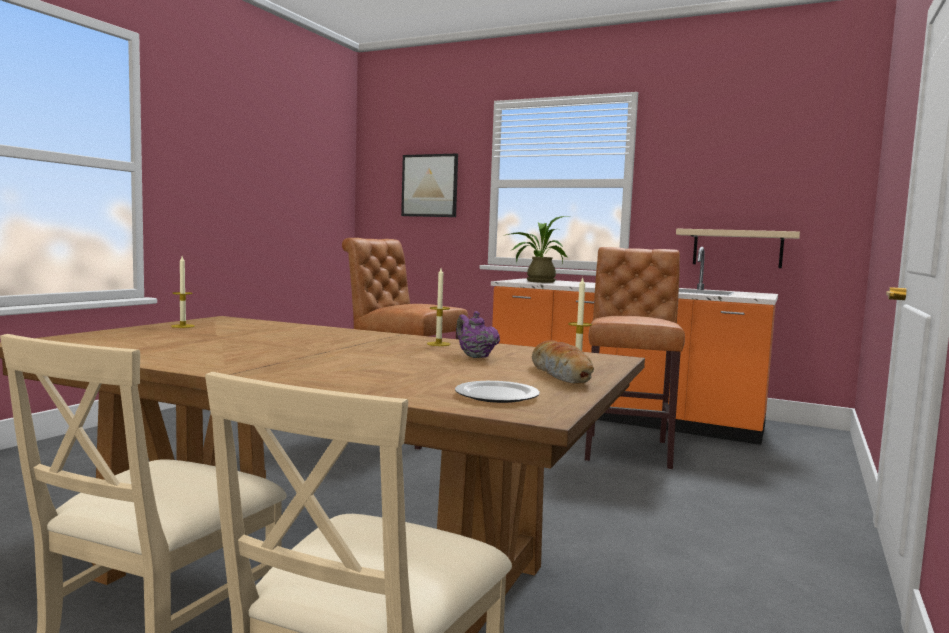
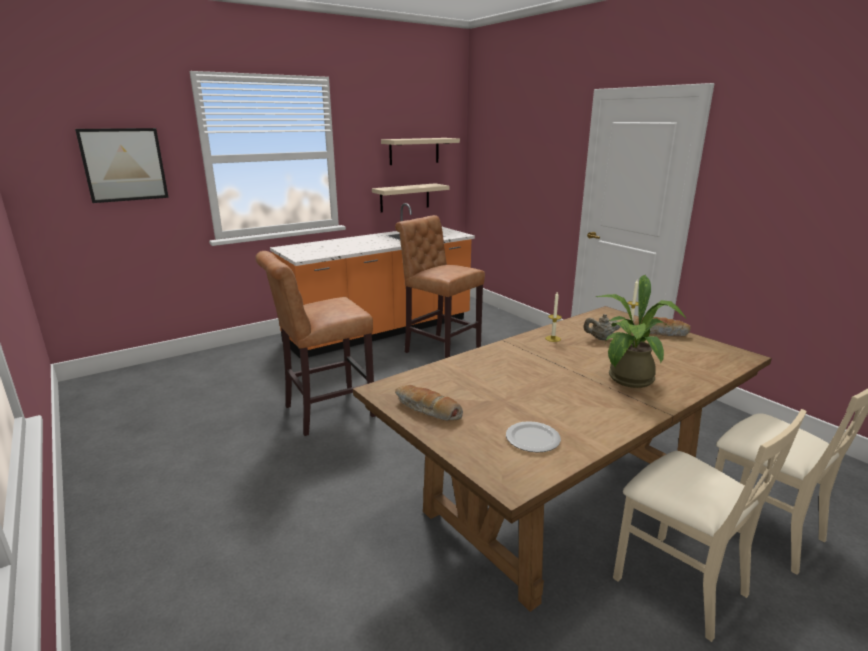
camera: 60 degrees left, 15 degrees up
(183, 326) = (427, 410): candle -> bread
(475, 356) = (600, 339): purple teapot -> beige teapot
(498, 395) = (710, 355): plate -> plate (533, 438)
(537, 281) = (311, 251): potted plant -> potted plant (628, 381)
(762, 182) = (414, 151): none -> beige shelf

